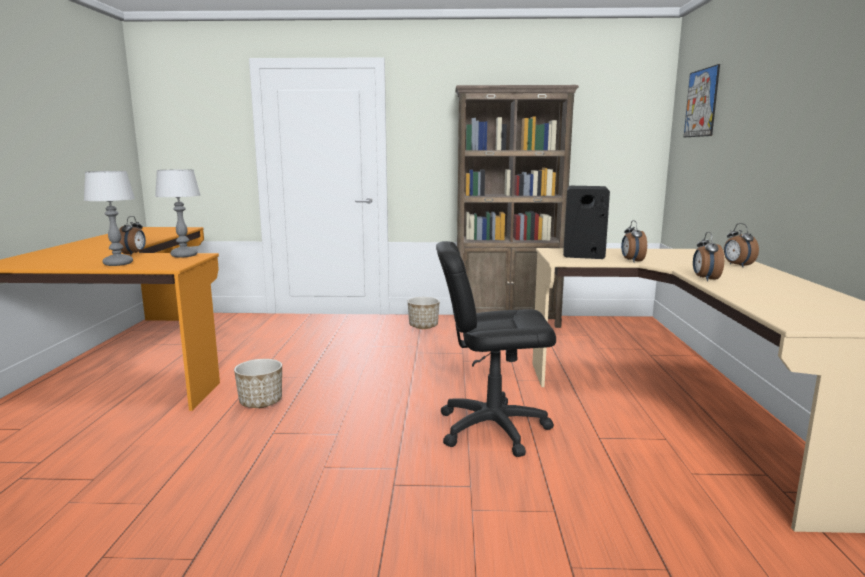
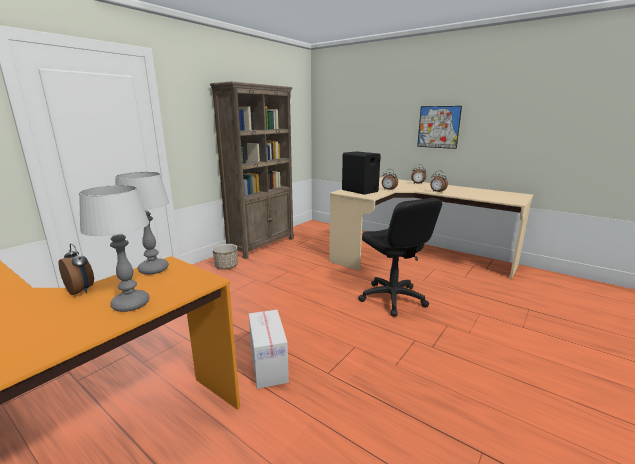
camera: 55 degrees left, 5 degrees up
(261, 402) = (268, 365): planter -> cardboard box
(492, 428) = (392, 298): black office chair -> black office chair turned 60 degrees counterclockwise
(701, 103) = (344, 102): picture -> picture (438, 127)

